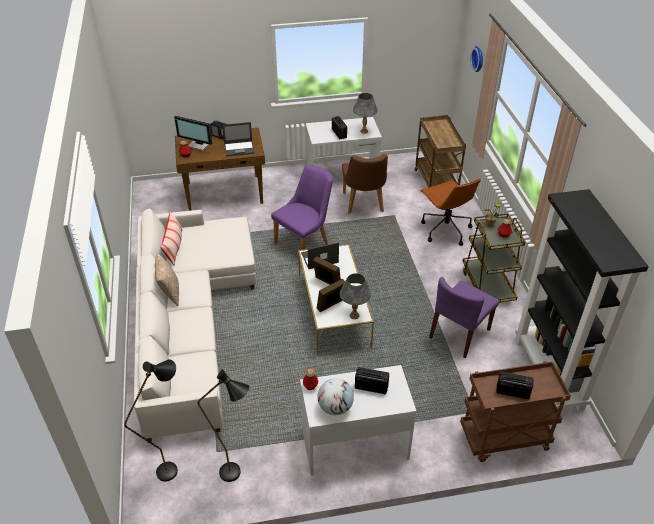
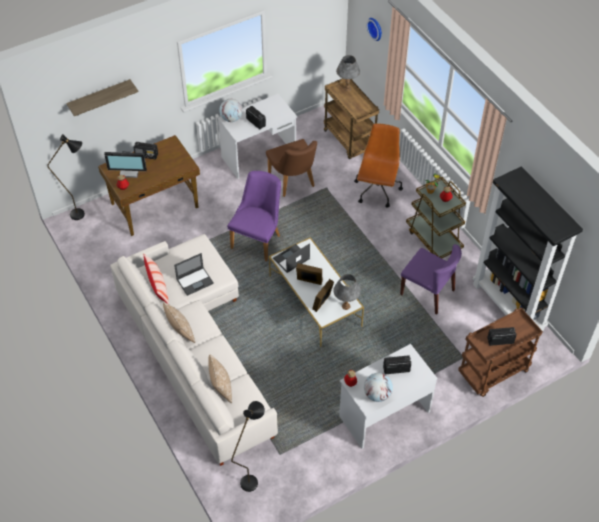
camera: 20 degrees left, 10 degrees up
(178, 356) = (221, 388): none -> pillow
(185, 64) = (100, 98): none -> shelf
(237, 475) = (305, 467): black floor lamp -> black floor lamp (83, 214)
(239, 148) = (171, 165): laptop -> laptop (195, 281)
(318, 126) = (231, 118): none -> globe
(364, 131) = (278, 113): grey table lamp -> grey table lamp (347, 88)
(445, 230) = (377, 191): brown office chair -> brown office chair turned 120 degrees counterclockwise
(459, 334) = (428, 292): purple chair -> purple chair turned 75 degrees counterclockwise

